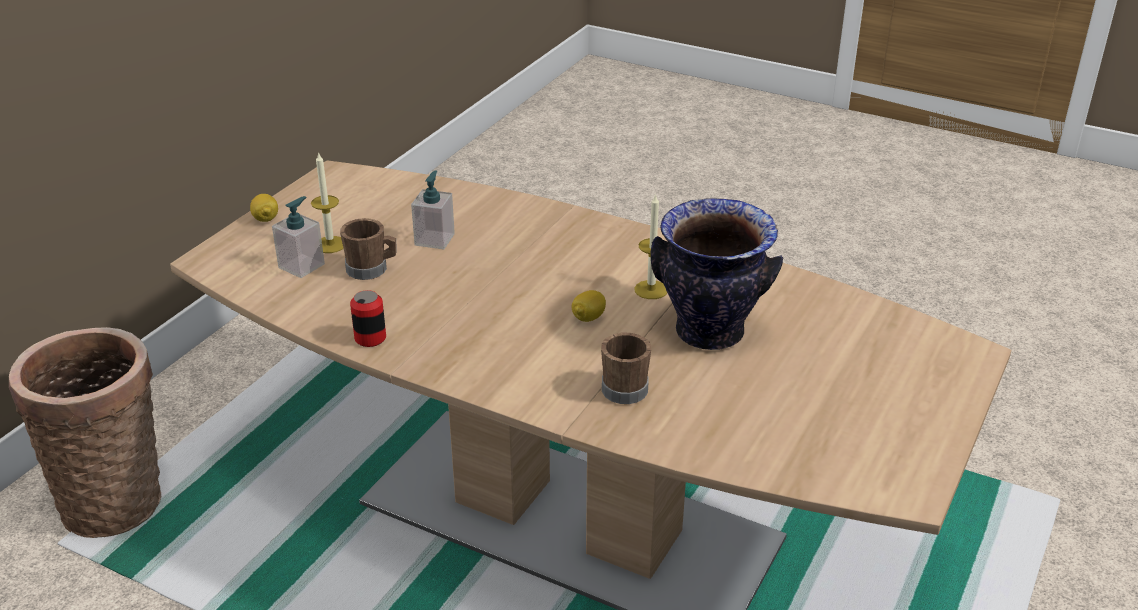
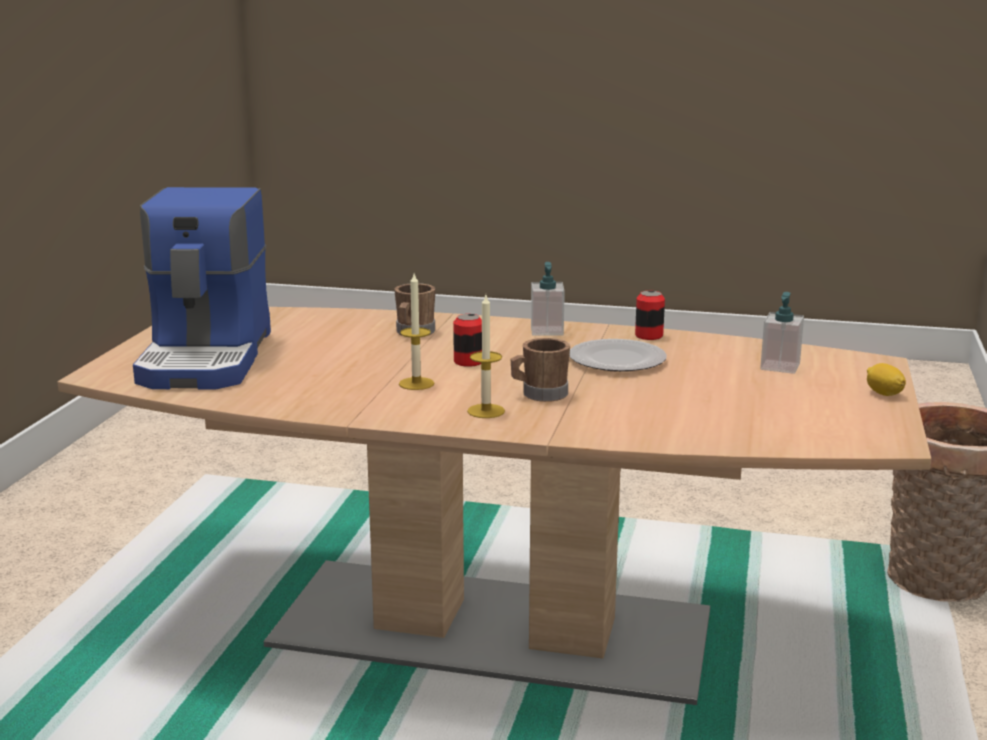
camera: 165 degrees right, 15 degrees down
(330, 244) = (779, 382): candle -> candle (486, 411)
(371, 269) = (709, 370): brown mug -> brown mug (540, 394)
(434, 239) = (676, 397): soap dispenser -> soap dispenser (547, 331)
(440, 299) = (617, 359): none -> plate
(588, 318) = (468, 362): lemon -> can
(709, 333) = (351, 363): vase -> none
(864, 367) = (208, 358): none -> coffee machine

